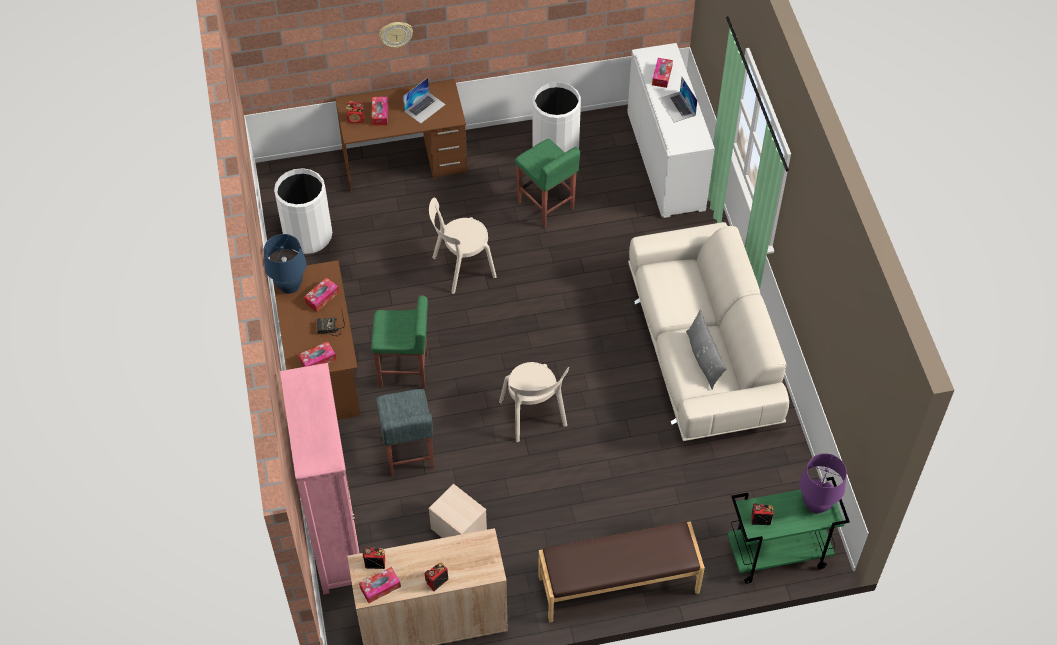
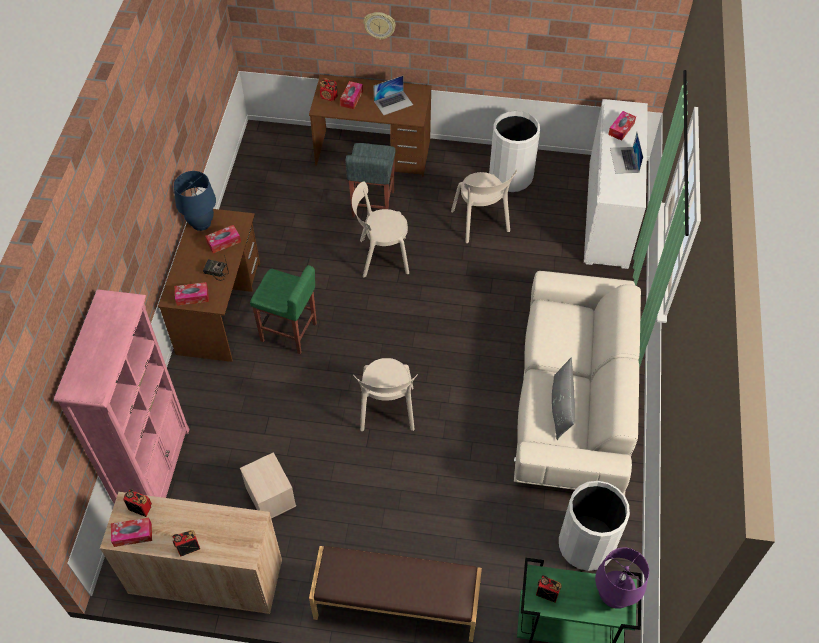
camera: 20 degrees right, 0 degrees up
(308, 236) = (262, 191): white trash can -> white trash can (586, 545)
(408, 453) = (258, 410): grey stool -> grey stool (372, 204)
(546, 205) = (481, 223): green stool -> beige chair

